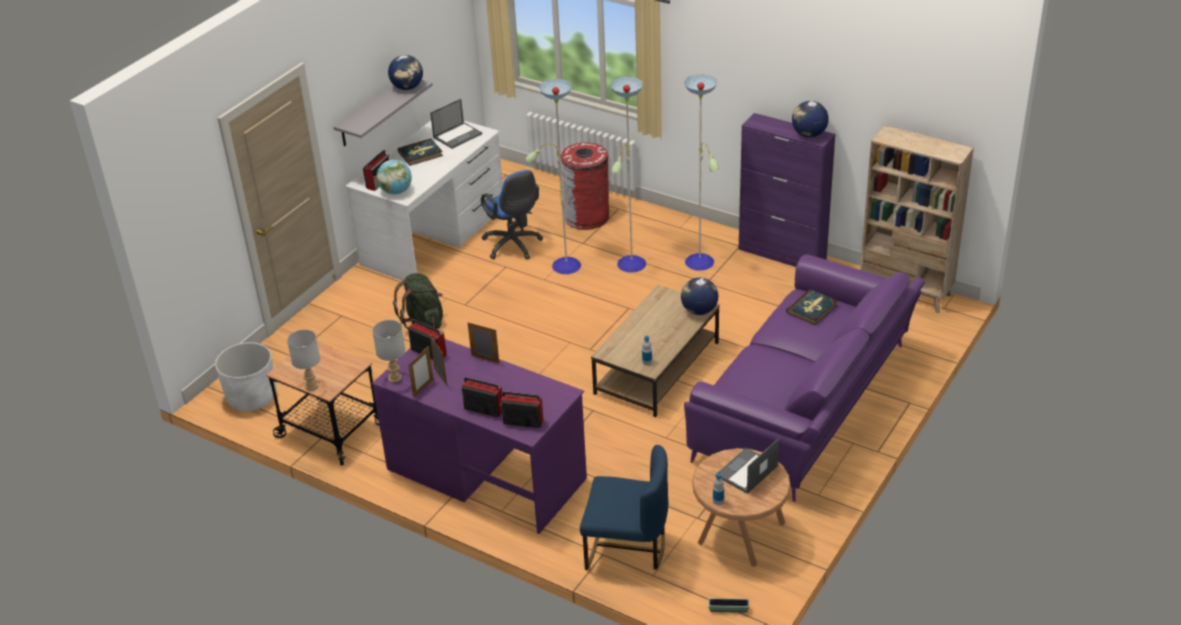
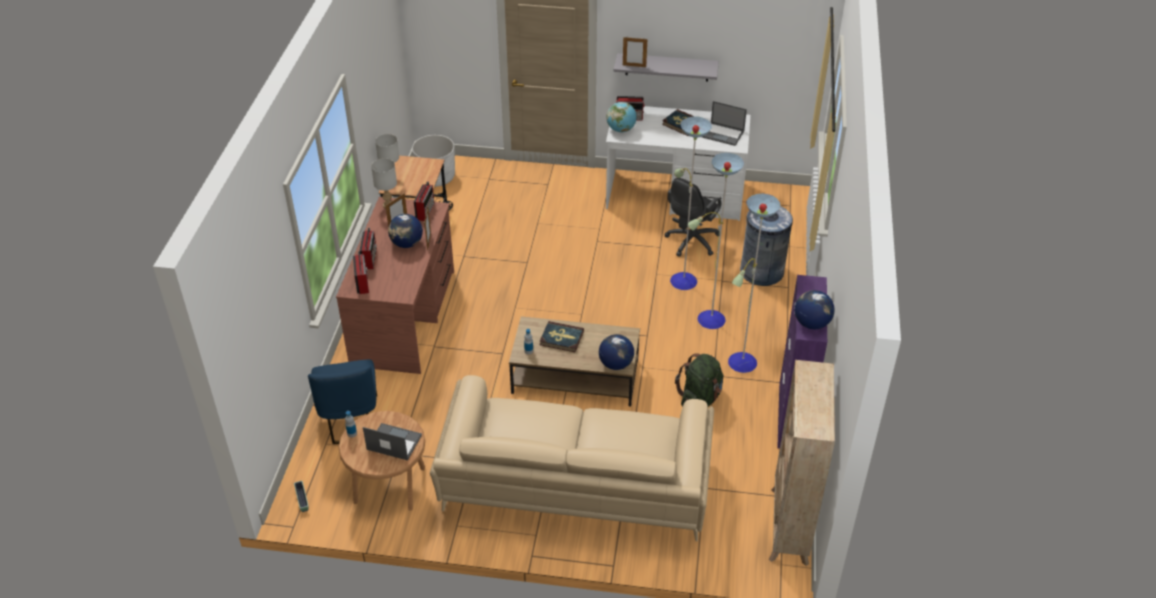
camera: 65 degrees right, 5 degrees up
(407, 87) = (699, 68): globe -> globe (407, 244)
(423, 321) = (563, 227): green backpack -> green backpack (700, 398)
(423, 388) = (382, 222): picture frame -> picture frame (634, 66)
(486, 473) = (404, 317): purple desk -> brown desk
(514, 246) = (690, 242): blue office chair -> black office chair
(587, 217) = (762, 271): red trash can -> grey trash can
(805, 404) = (574, 487): purple sofa -> beige sofa
(812, 309) = (643, 434): book -> book (561, 338)

